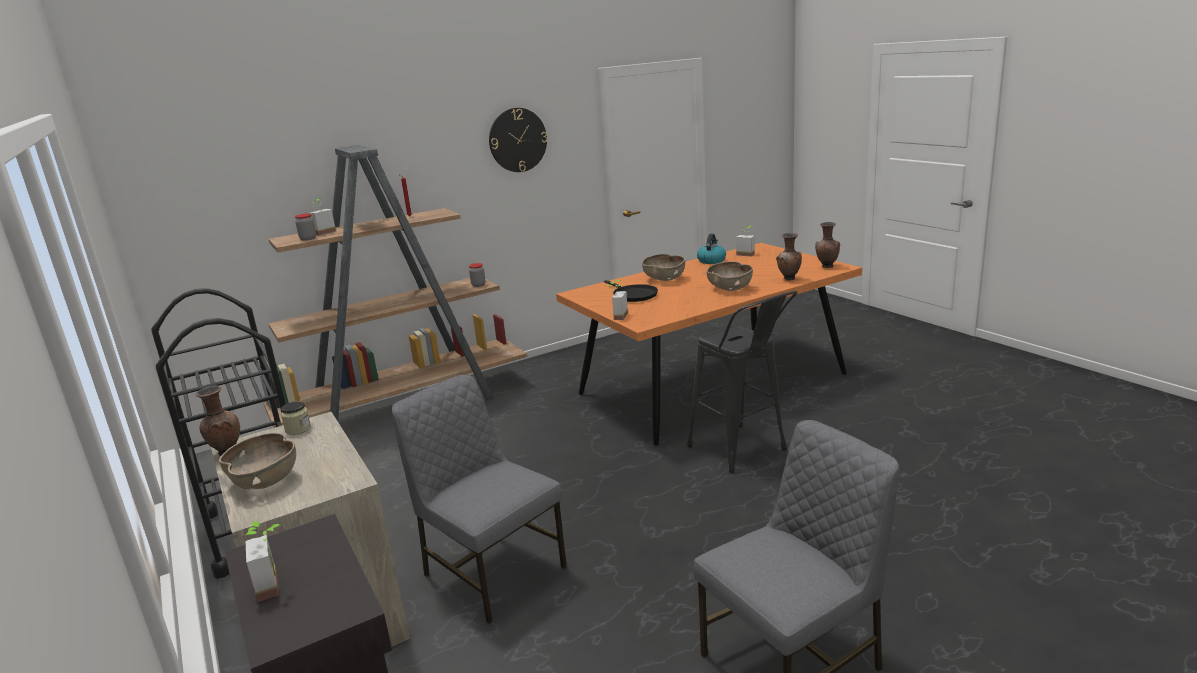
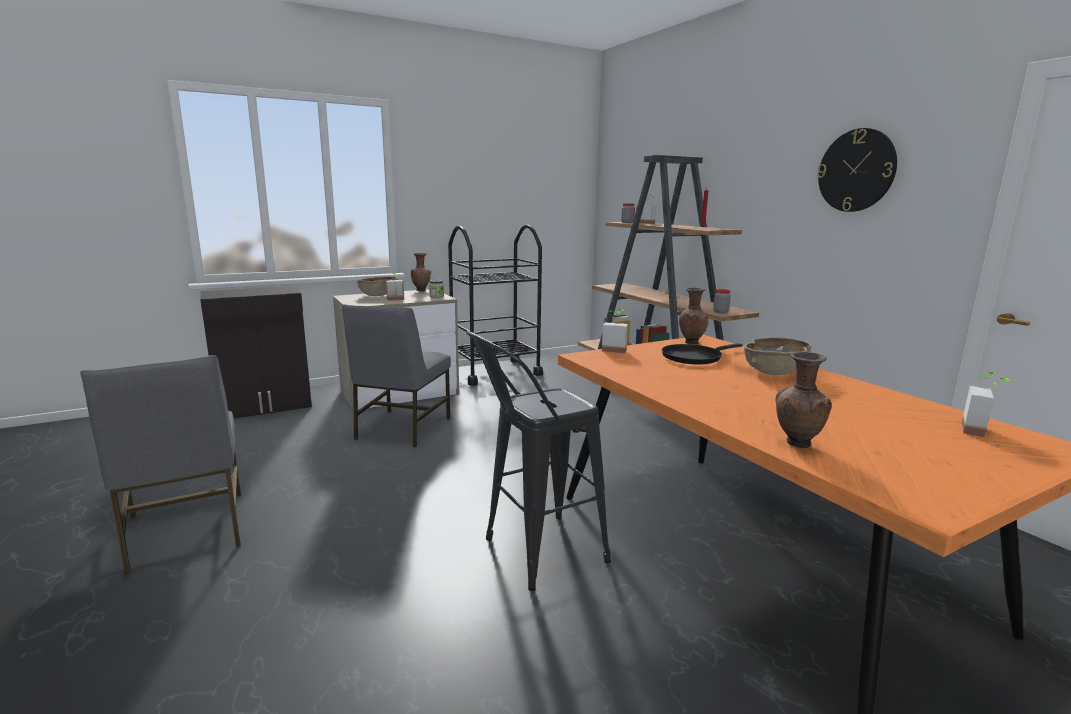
camera: 90 degrees right, 5 degrees down
(276, 584) = (253, 290): potted plant -> potted plant (396, 300)
(491, 571) = (401, 428): grey chair -> grey chair turned 150 degrees clockwise
(711, 260) = (903, 403): kettle -> none
(730, 288) = (729, 400): brown bowl -> none
(826, 267) = (919, 492): brown vase -> brown vase (691, 342)

